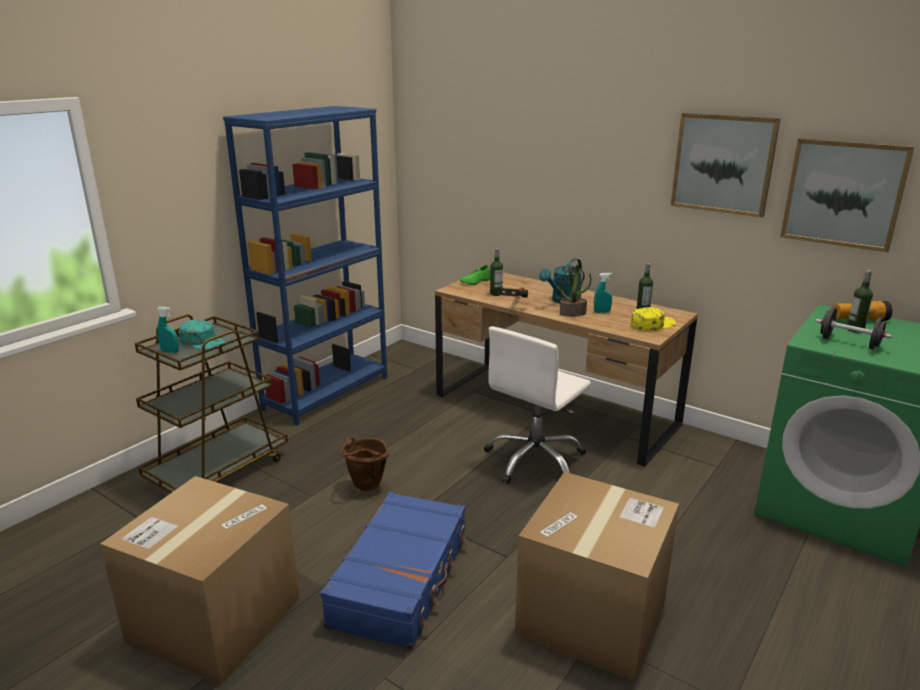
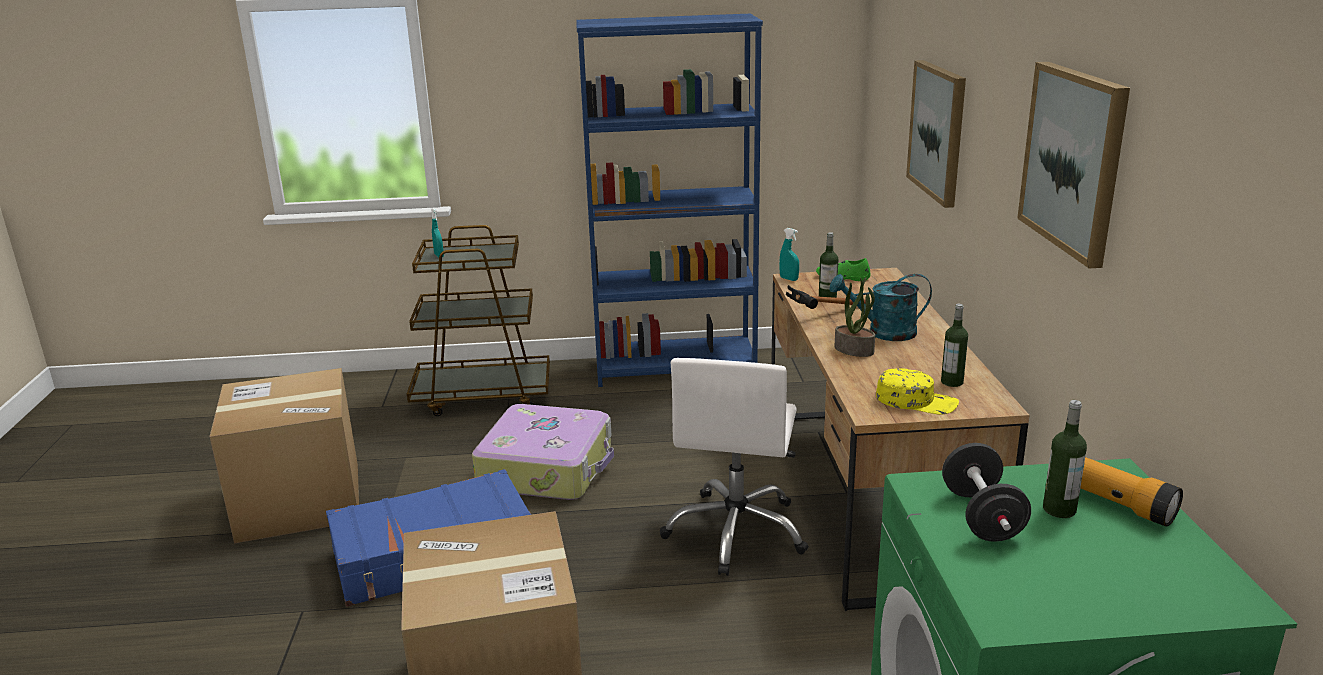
camera: 50 degrees right, 0 degrees up
(203, 341) = (475, 255): turquoise cap -> none
(365, 488) = (547, 468): brown bucket -> suitcase
(535, 460) = (736, 532): white office chair -> white office chair turned 75 degrees counterclockwise
(602, 312) = (894, 362): turquoise spray bottle -> turquoise spray bottle (789, 279)
(843, 193) = (1182, 253): picture -> picture (938, 131)

